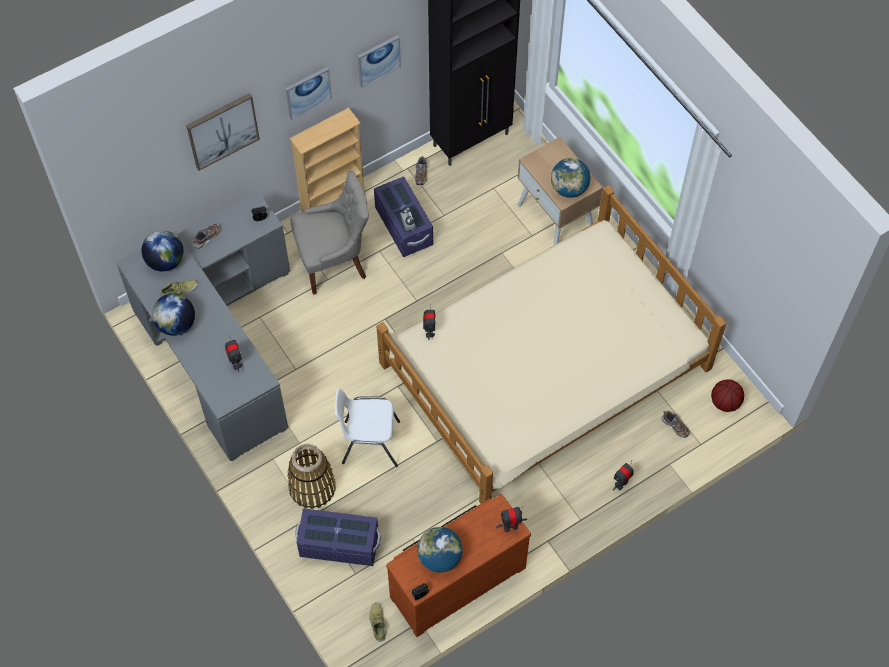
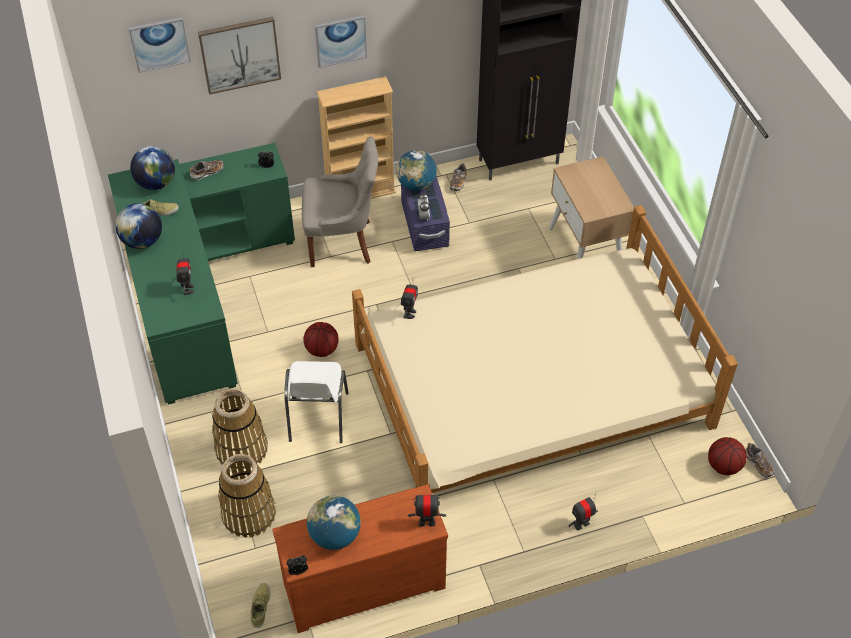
camera: 15 degrees right, 10 degrees down
(218, 345) = (198, 292): grey desk -> green desk
(339, 544) = (248, 513): purple storage box -> basket
(350, 375) = (321, 349): none -> basketball
(369, 442) = (317, 418): white chair -> white chair turned 105 degrees counterclockwise
(378, 60) = (423, 28): picture -> picture (159, 44)
(569, 189) = (599, 204): globe -> globe (416, 185)
(675, 426) = (659, 478): shoe -> shoe (758, 464)

